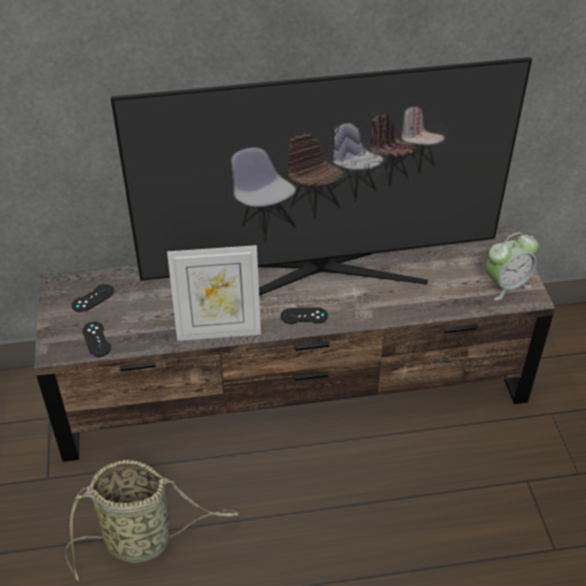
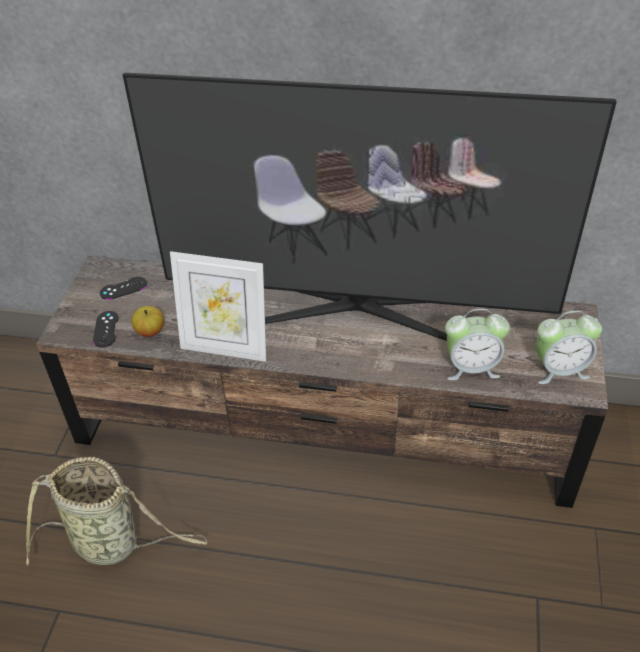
camera: 20 degrees right, 0 degrees up
(140, 332) = (150, 331): none -> apple
(304, 316) = (319, 352): black game controller -> none
(436, 299) = (471, 367): none -> alarm clock

